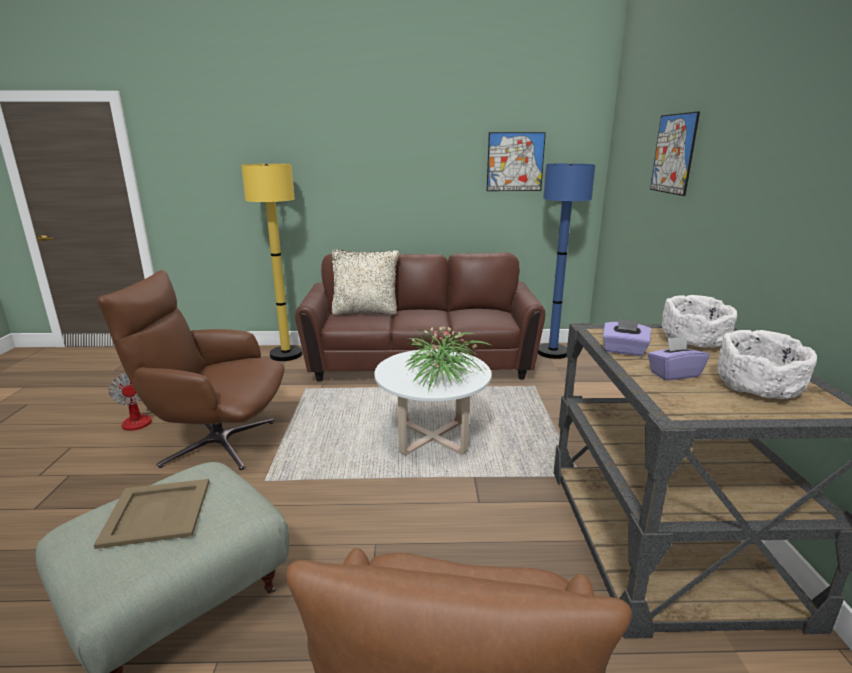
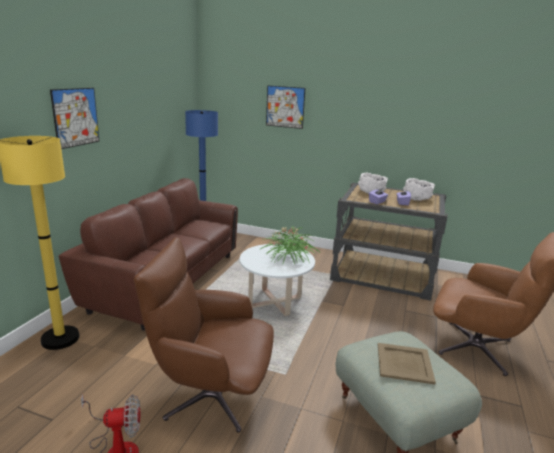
camera: 70 degrees left, 0 degrees up
(219, 442) = (212, 395): brown armchair -> brown armchair turned 75 degrees clockwise
(366, 313) = (141, 257): beige pillow -> none
(515, 162) = (165, 112): picture -> picture (76, 117)

